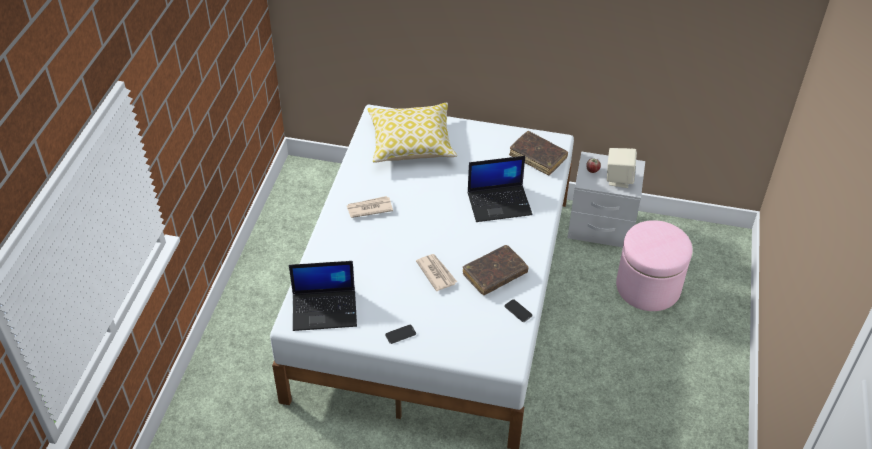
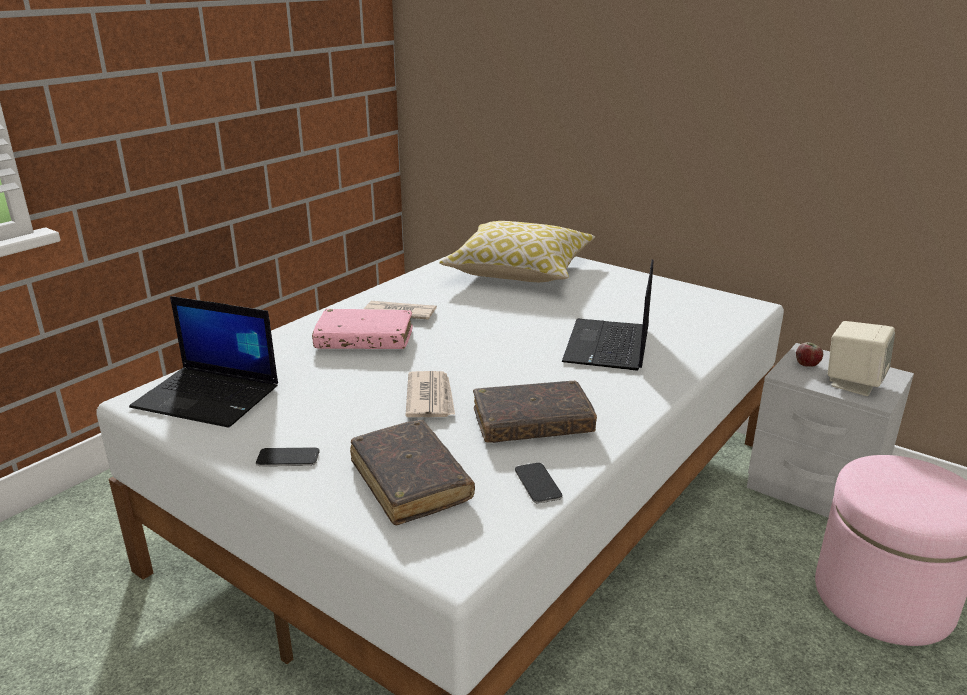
camera: 25 degrees right, 20 degrees down
(368, 239) = (364, 340): none -> pink book
(500, 203) = (608, 346): laptop -> laptop turned 90 degrees clockwise
(538, 157) = (708, 314): brown book -> brown book (410, 481)

